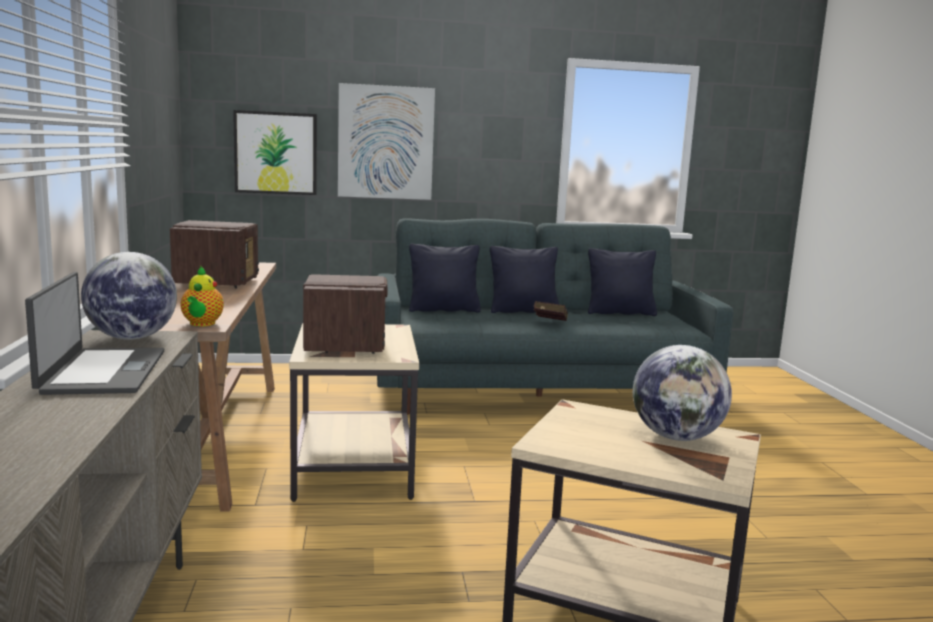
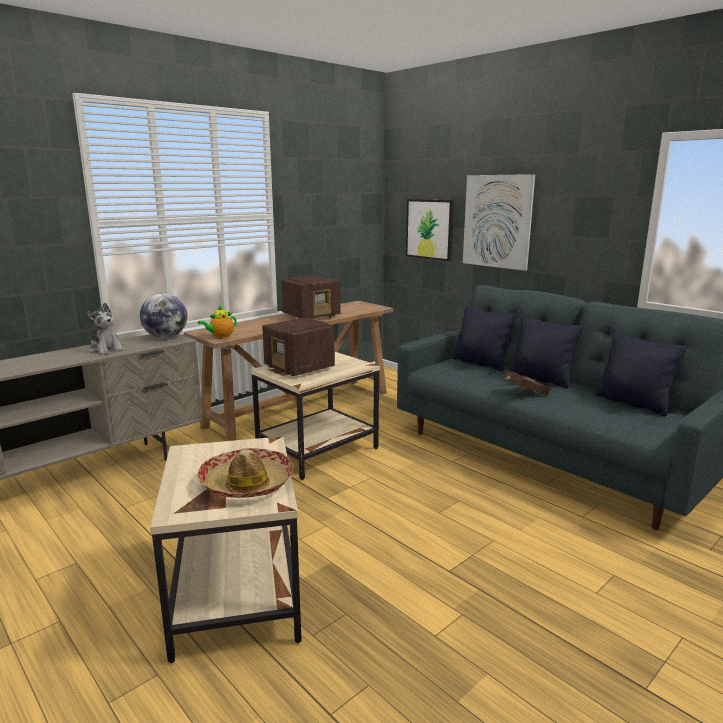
camera: 55 degrees right, 5 degrees up
(102, 372) = (106, 349): laptop -> plush toy
(345, 346) = (299, 368): radio -> radio turned 90 degrees clockwise
(676, 437) = (247, 483): globe -> hat

